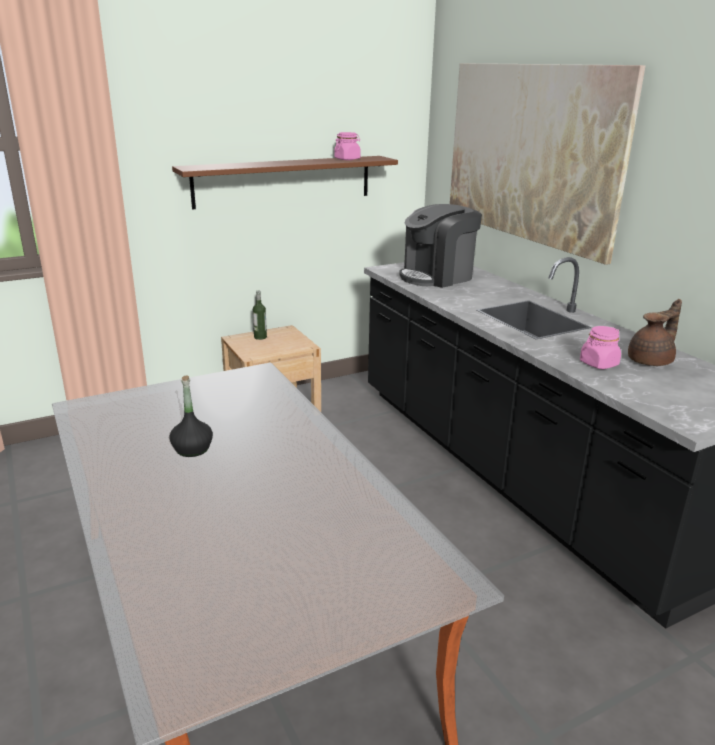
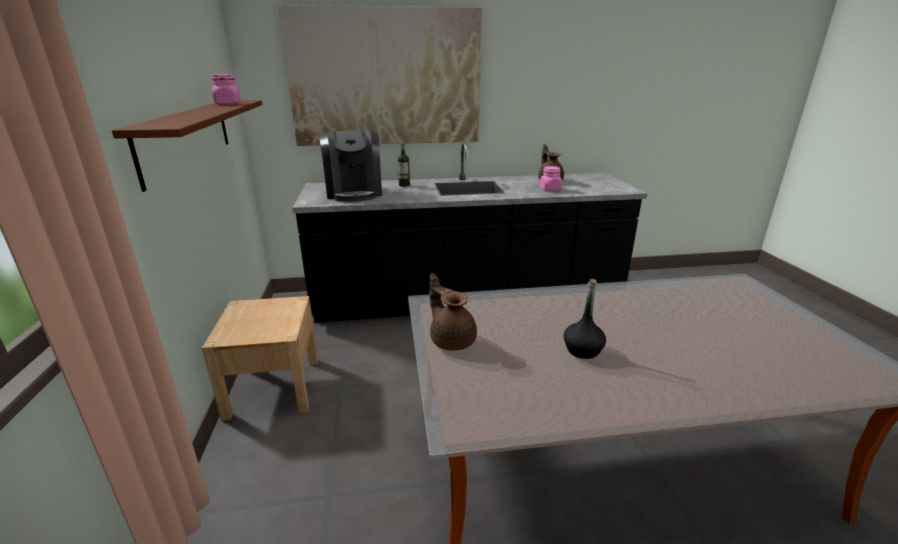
camera: 70 degrees left, 0 degrees up
(195, 390) = (452, 340): none -> brown teapot
(260, 337) = (240, 322): bottle -> bottle (404, 185)

